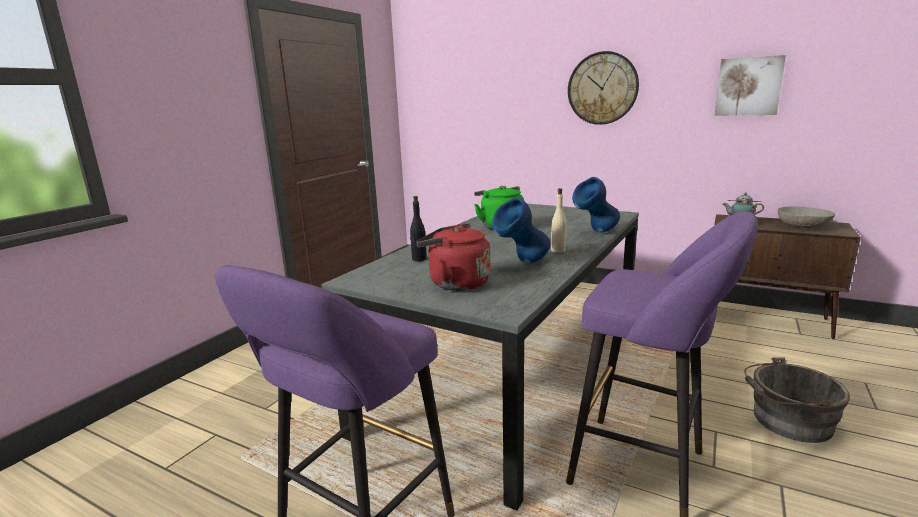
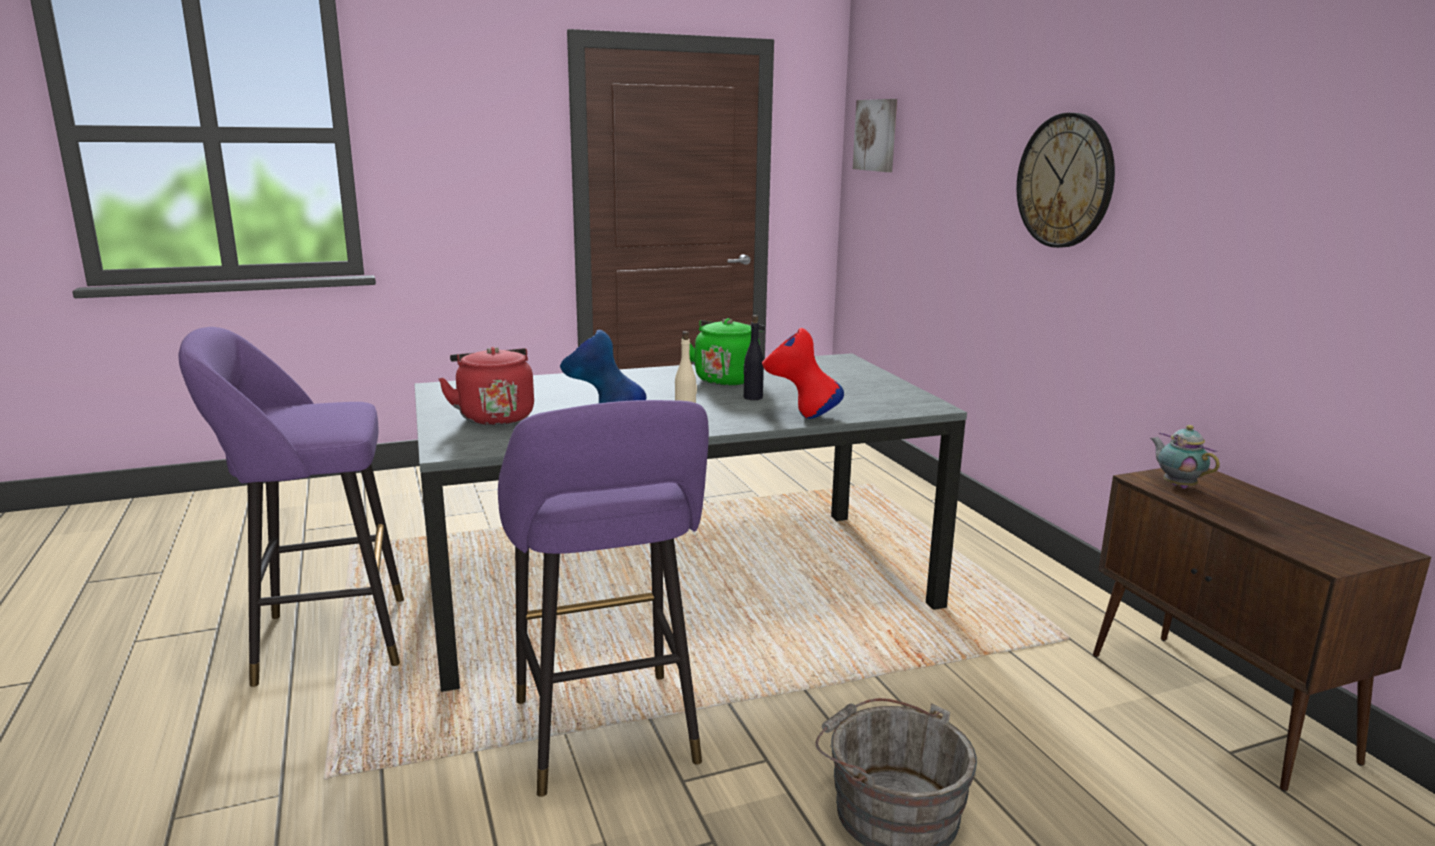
camera: 40 degrees right, 0 degrees up
(419, 259) = (541, 387): black bottle -> black bottle (752, 397)
(594, 232) = (800, 416): blue vase -> red vase
(748, 86) = (1281, 207): picture -> picture (876, 135)
(803, 226) = (1290, 527): grey bowl -> none

